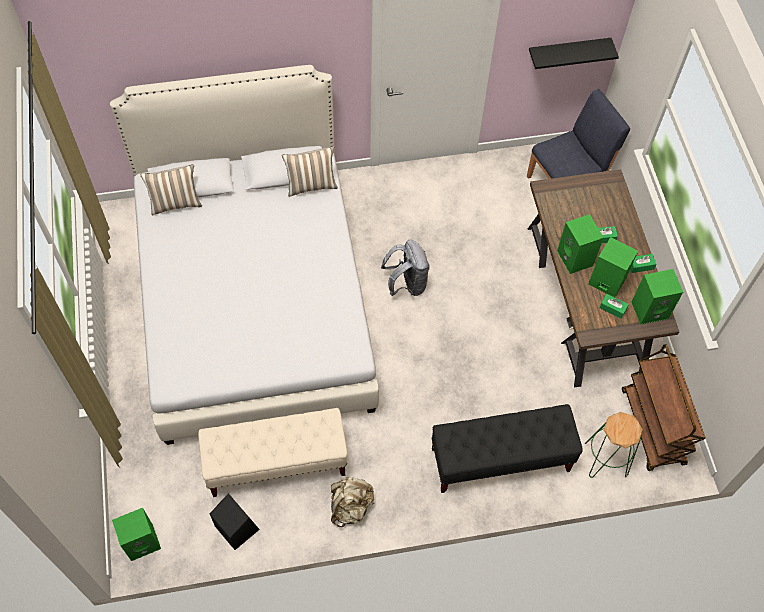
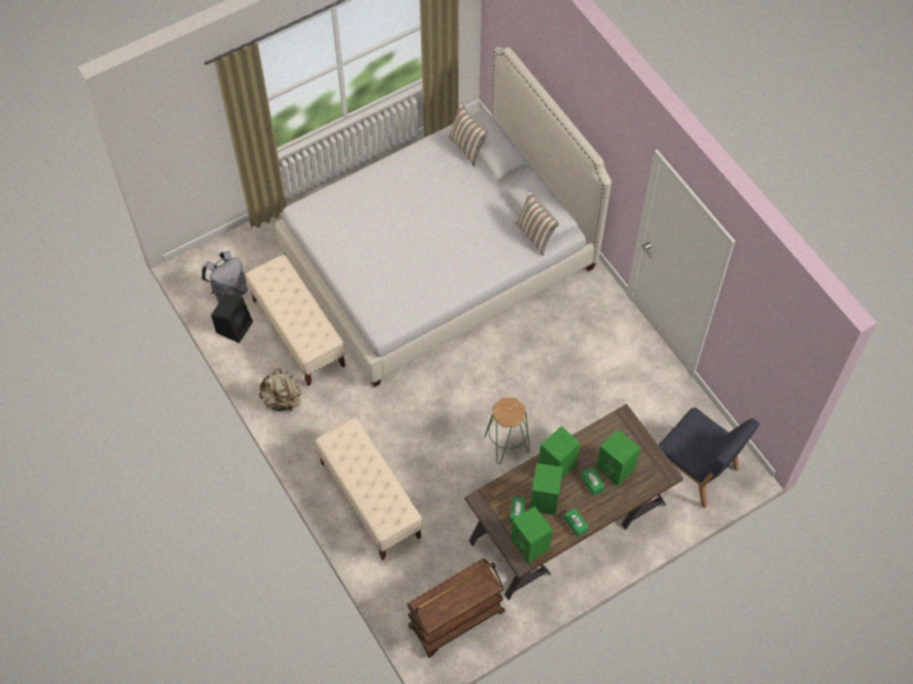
camera: 70 degrees right, 0 degrees up
(142, 541) = (200, 269): green speaker -> green speaker (616, 468)
(406, 284) = (512, 368): grey backpack -> grey backpack (229, 291)
(500, 460) = (370, 500): black bench -> beige bench
(567, 52) = (763, 369): black shelf -> none
(605, 458) = (407, 587): green stool -> green stool (507, 443)

